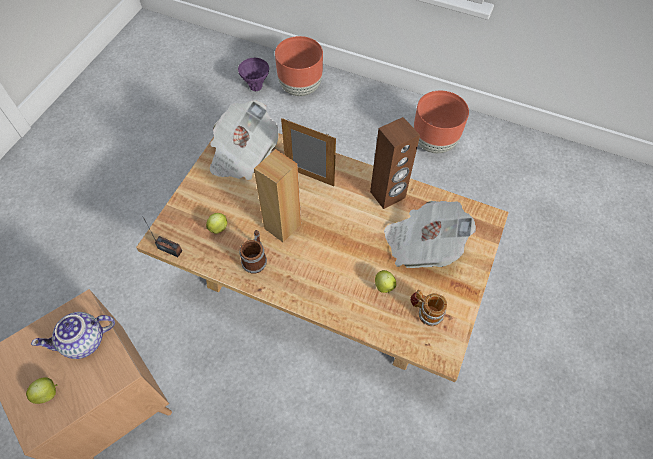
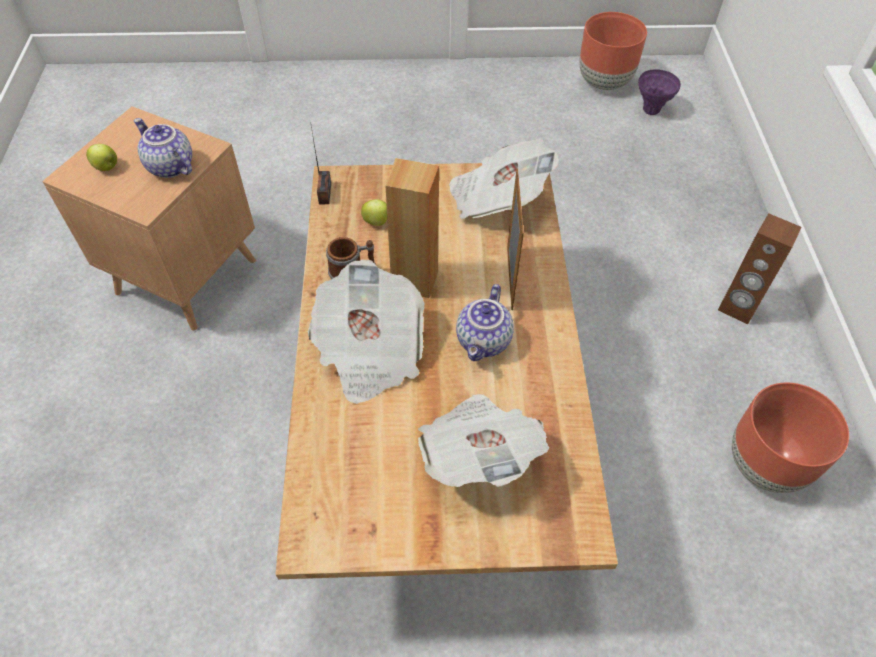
camera: 65 degrees right, 5 degrees down
(256, 87) = (679, 209): purple vase -> purple vase (651, 110)
(300, 87) = (722, 255): brown planter -> brown planter (605, 82)
(325, 273) = (369, 351): none -> newspaper
(349, 209) = (484, 341): none -> teapot
(384, 287) = (382, 428): apple -> none
(388, 195) = (538, 378): brown speaker -> brown speaker (737, 308)
(425, 312) = (366, 495): mug -> none

